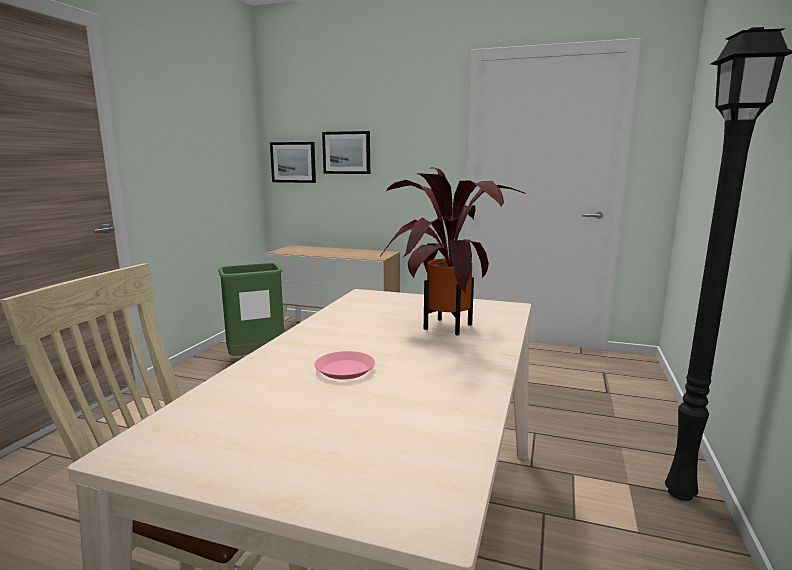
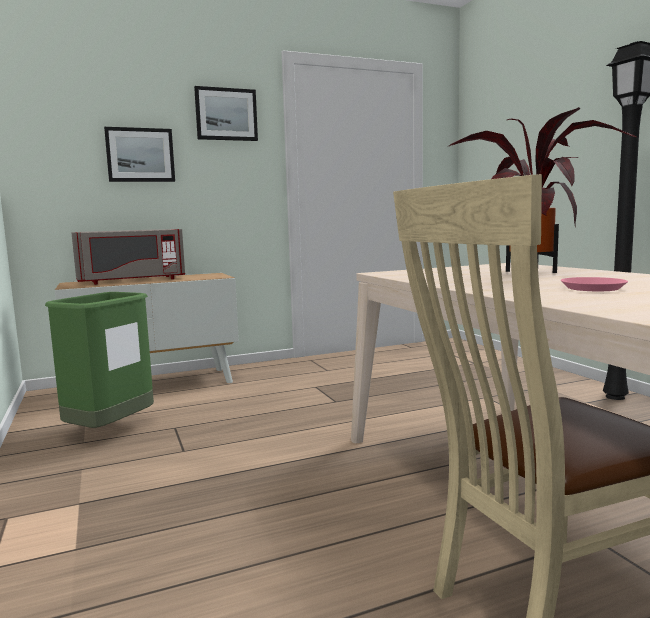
camera: 40 degrees left, 5 degrees down
(293, 162) = (56, 166): picture -> picture (226, 114)
(321, 251) = (131, 281): none -> grey microwave

